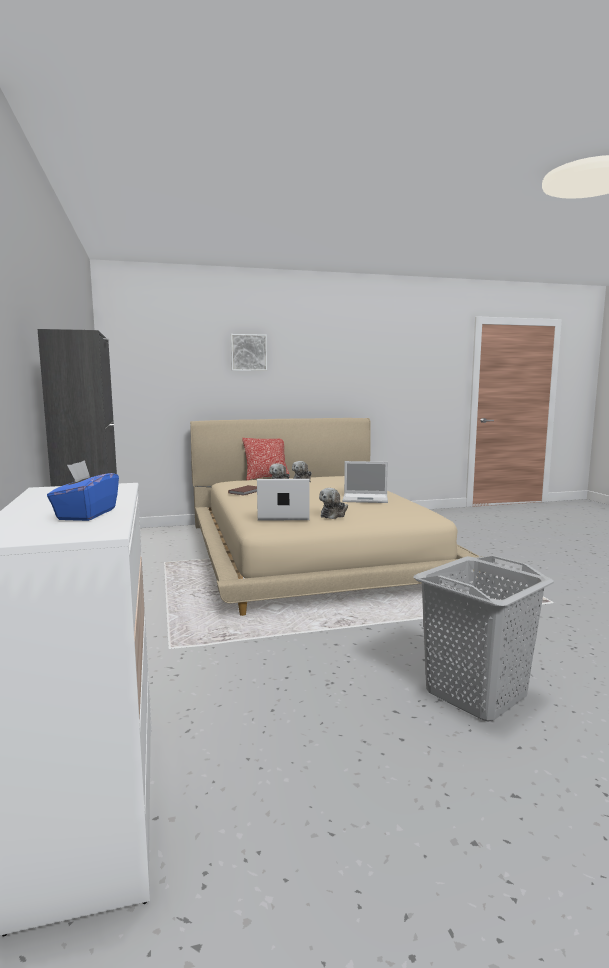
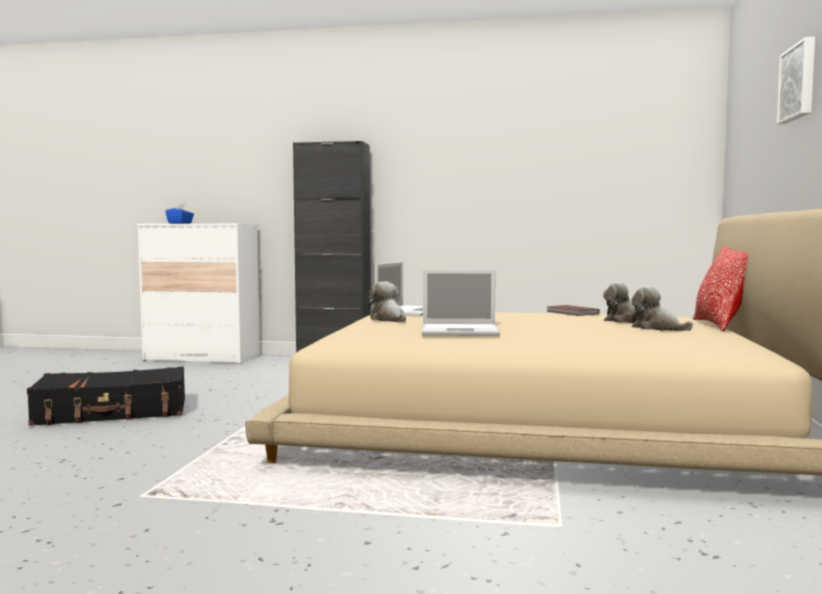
camera: 115 degrees right, 5 degrees down
(366, 498) = (461, 331): laptop -> laptop turned 120 degrees counterclockwise
(475, 694) = (113, 412): grey laundry basket -> black suitcase

